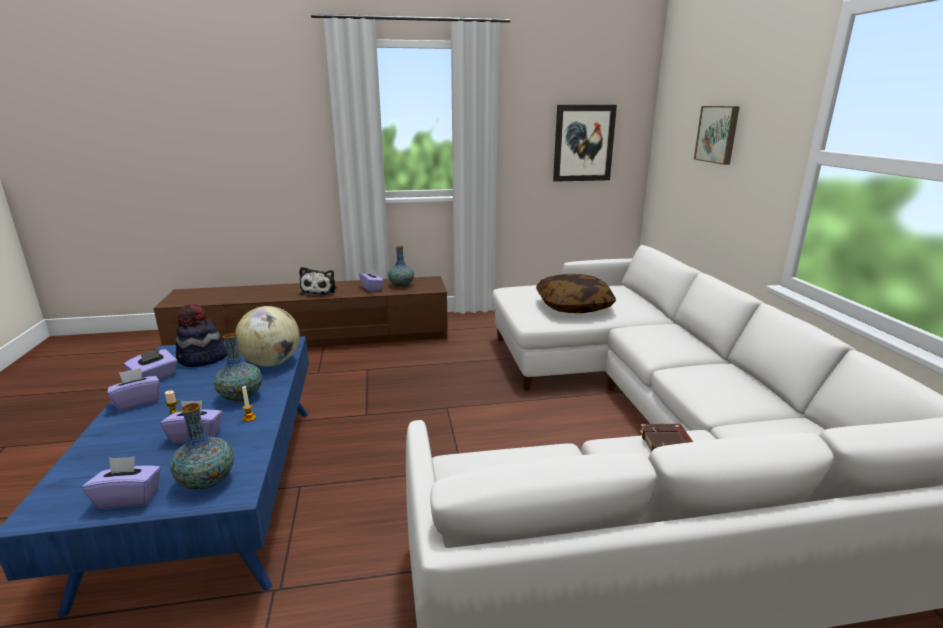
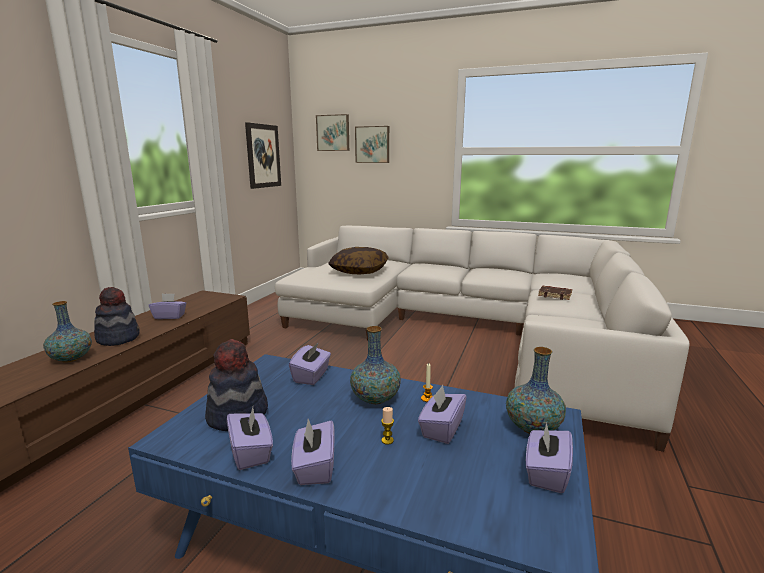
camera: 60 degrees left, 5 degrees down
(272, 363) = (311, 376): globe -> purple tissue box
(320, 291) = (118, 338): plush toy -> hat
(401, 285) = (190, 305): vase -> vase (71, 358)
(685, 114) = (333, 133): none -> picture

